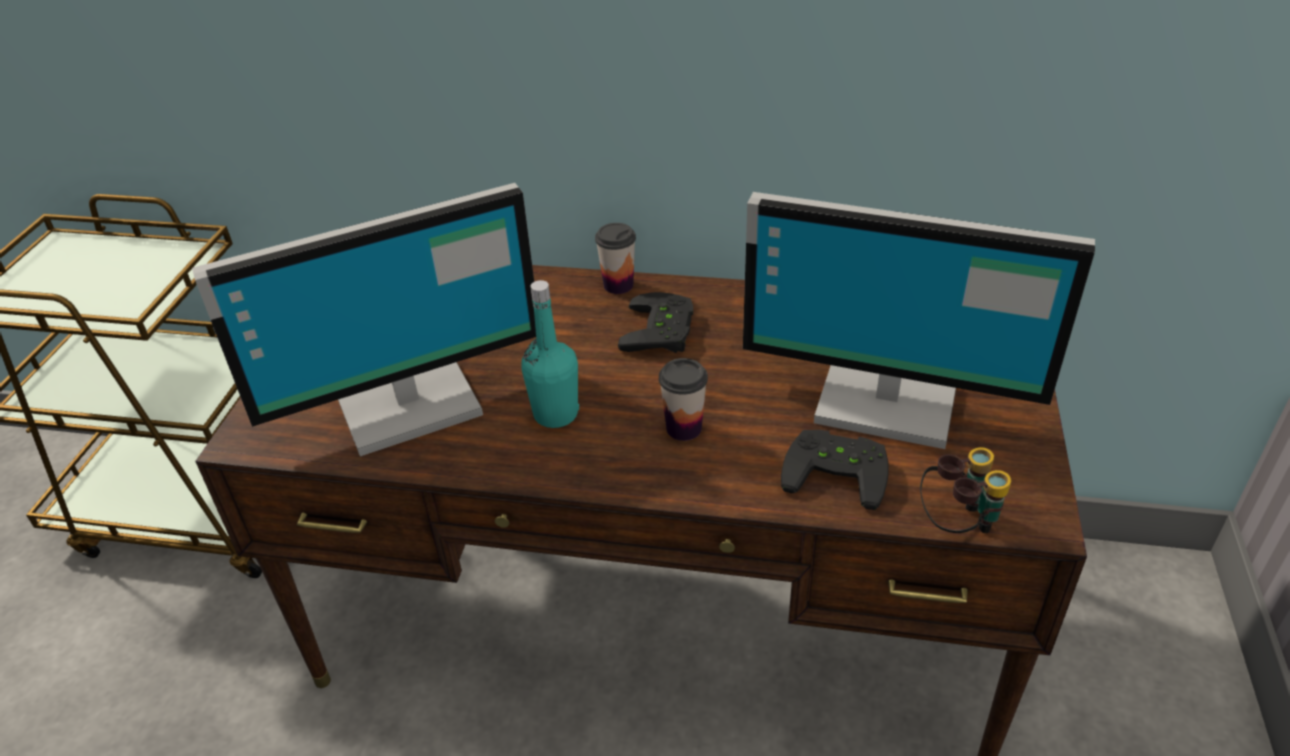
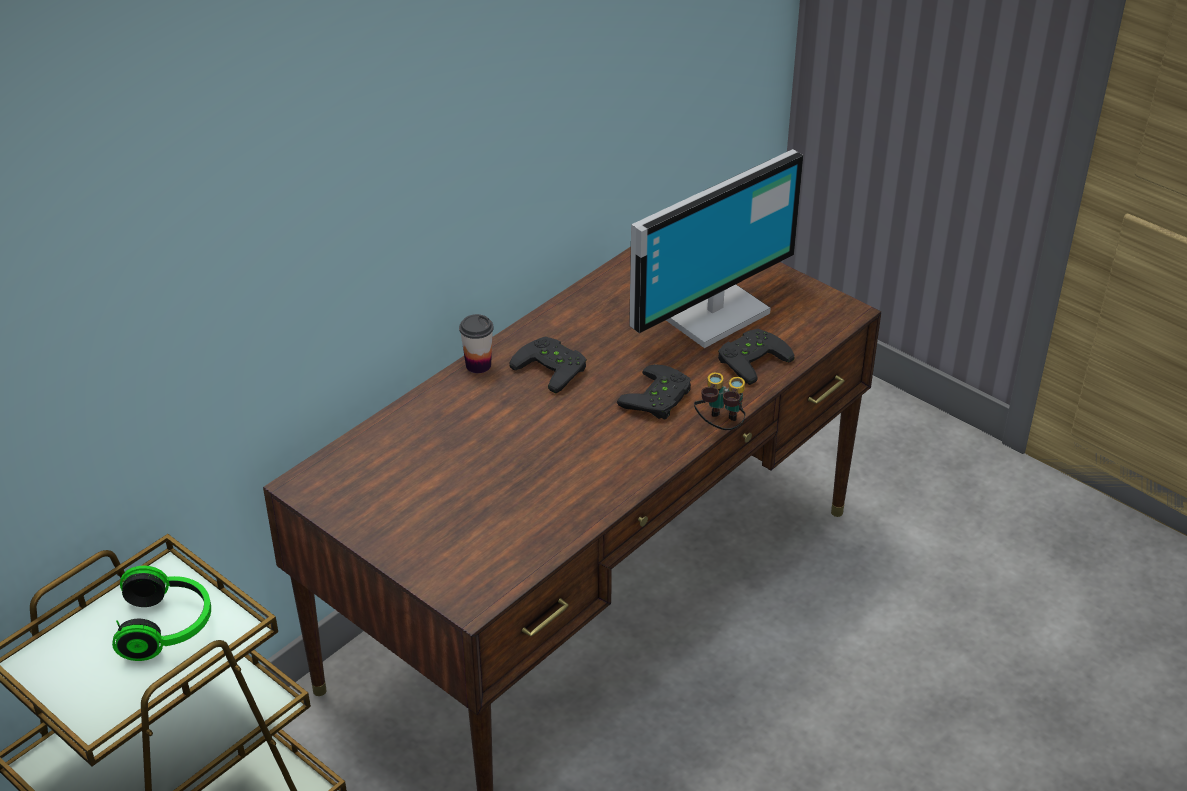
camera: 60 degrees left, 0 degrees up
(127, 282) = (167, 627): none -> headphones
(407, 403) = (512, 510): monitor -> none
(555, 414) = (593, 446): turquoise bottle -> none
(684, 428) = (660, 399): cup -> black game controller
(957, 523) = (826, 338): binoculars -> binoculars (720, 426)

